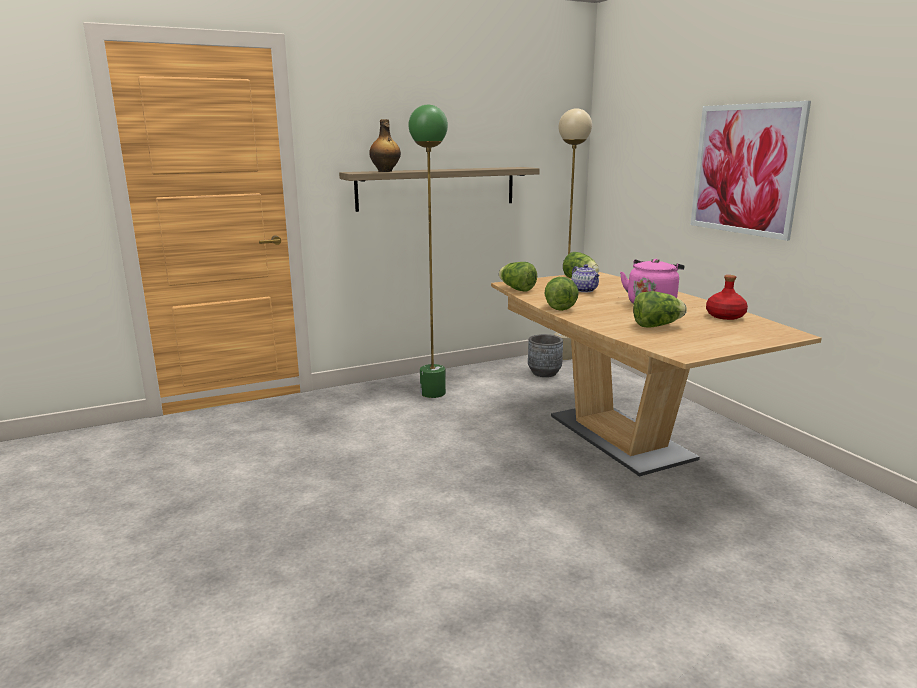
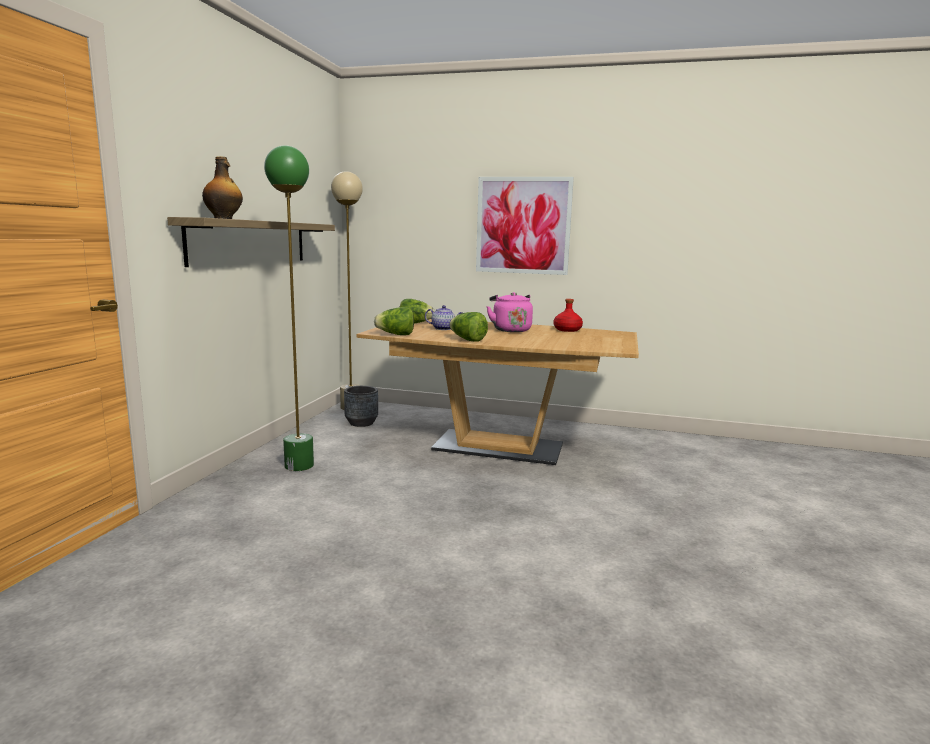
camera: 50 degrees left, 5 degrees down
(656, 326) = (558, 340): lettuce -> none

